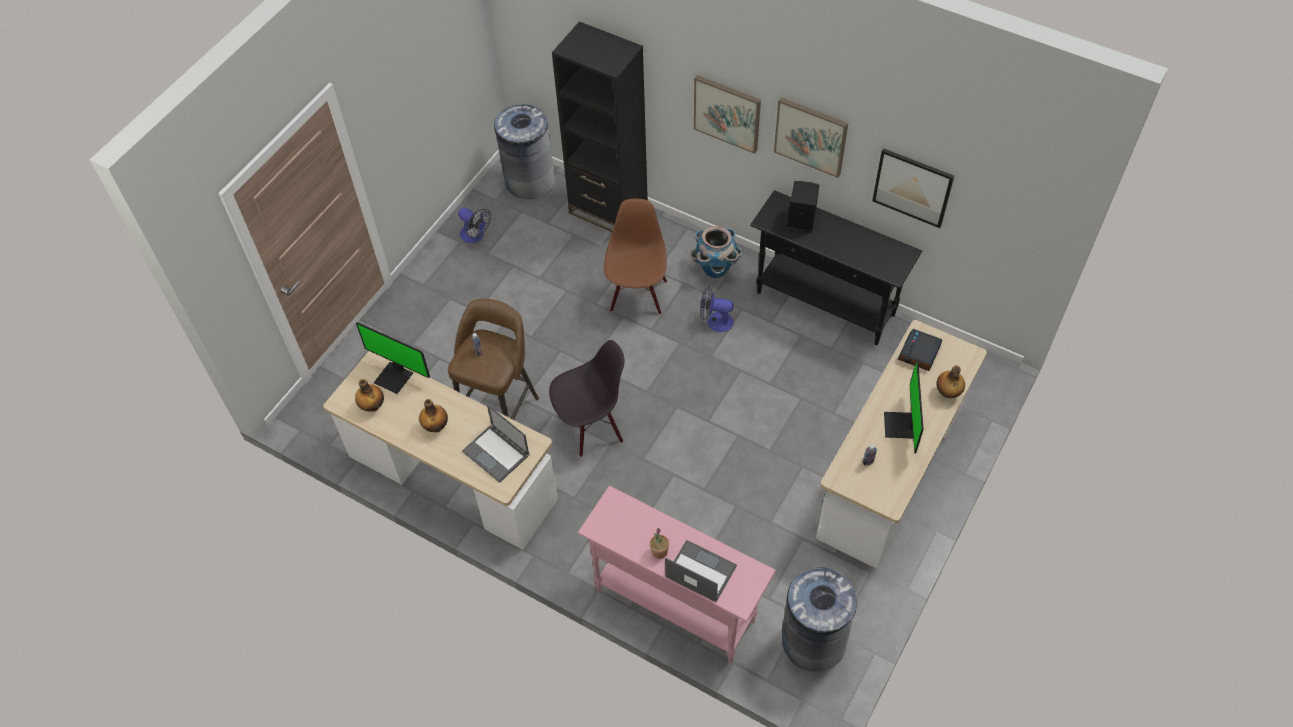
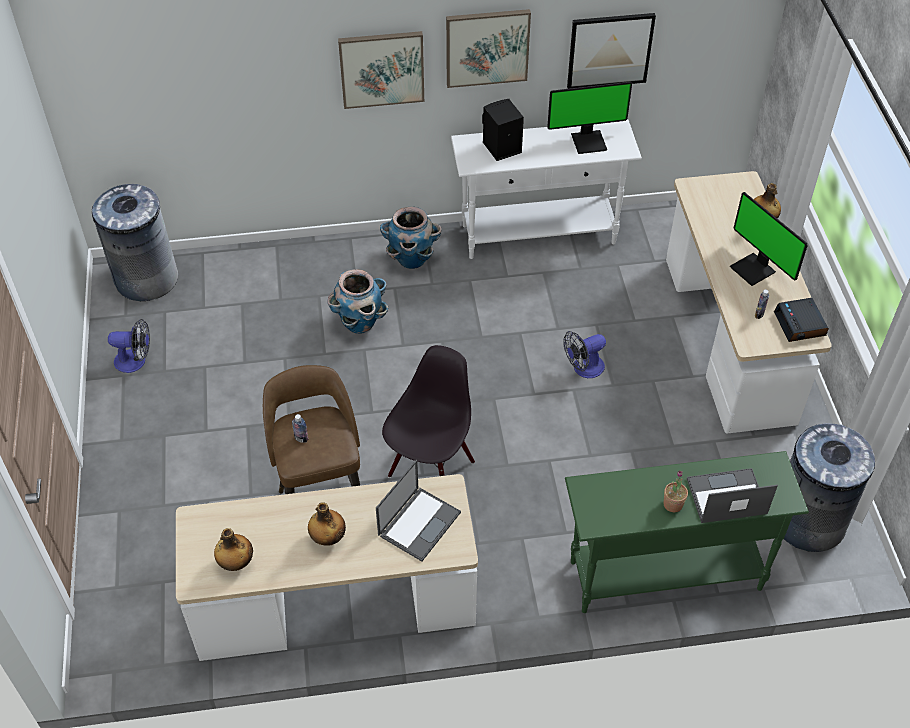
camera: 40 degrees left, 5 degrees down
(395, 377) = (233, 518): monitor -> monitor (589, 141)
(496, 453) = (419, 523): laptop -> laptop turned 60 degrees counterclockwise
(608, 210) = (256, 263): black bookcase -> none
(637, 295) = (359, 323): brown chair -> planter
(674, 605) = (664, 575): pink console table -> green console table
(715, 321) = (456, 304): fan -> fan (583, 368)
(825, 304) = (539, 235): black console table -> white console table
(919, 353) = (707, 203): alarm clock -> alarm clock (800, 324)

